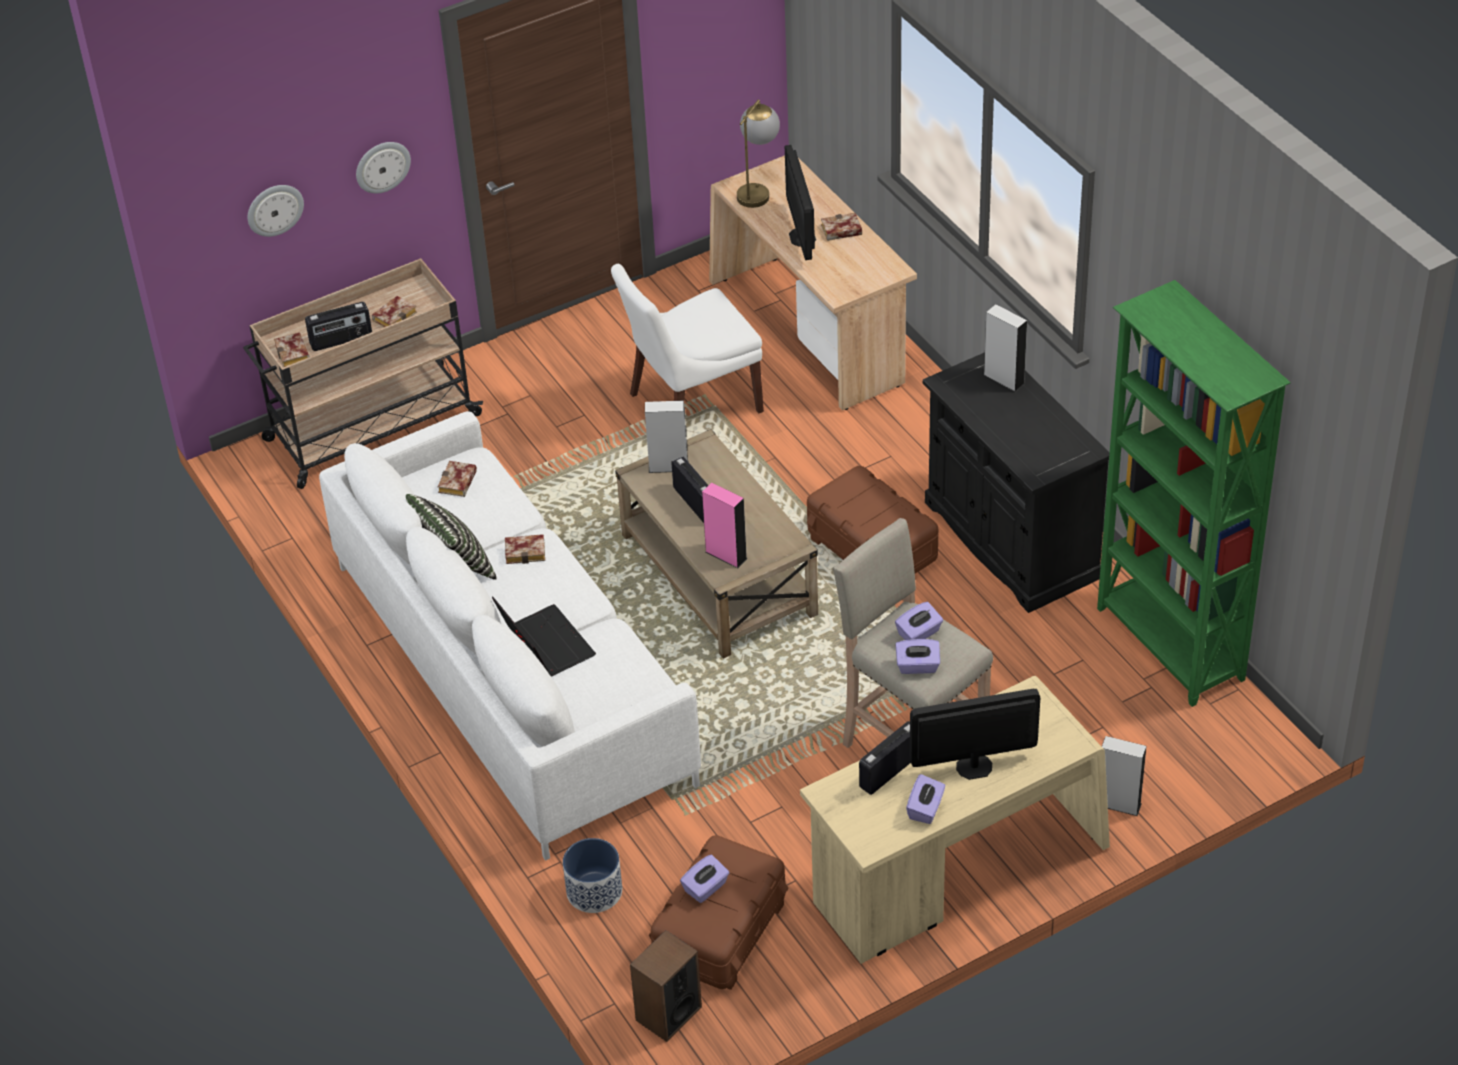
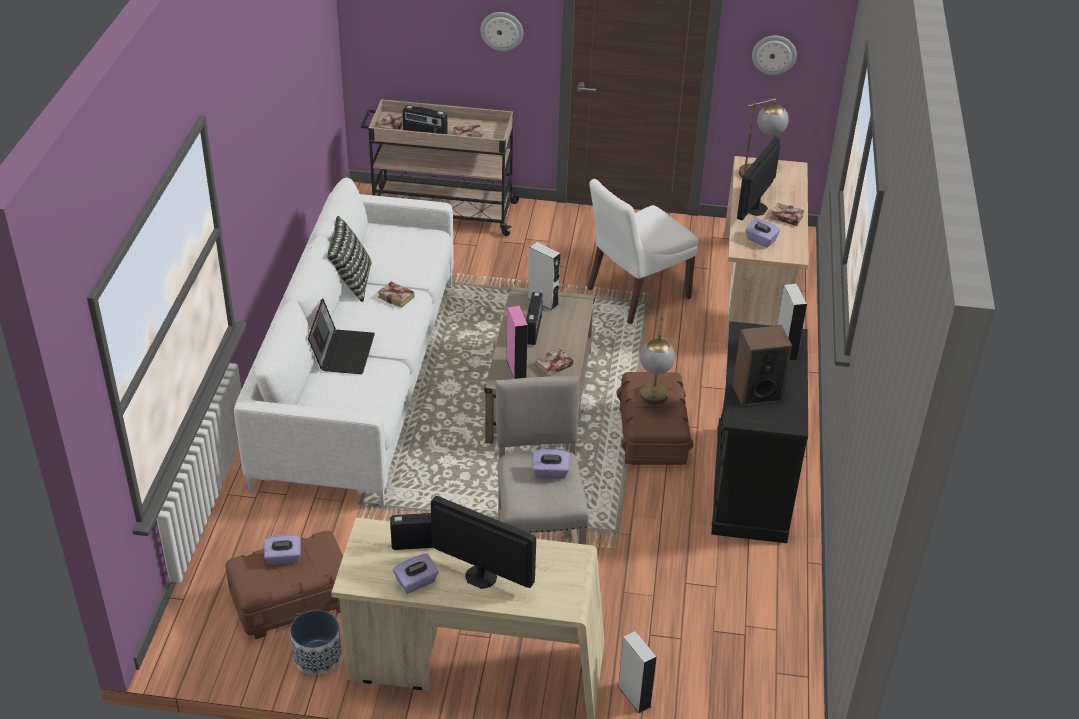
camera: 35 degrees right, 5 degrees down
(274, 209) = (418, 25): wall clock -> wall clock (774, 54)
(458, 483) = (406, 242): book -> book (553, 366)
(594, 891) = (252, 527): planter -> planter (317, 656)
(668, 1013) = (204, 627): speaker -> speaker (756, 393)
(691, 404) = (635, 294): white chair -> white chair turned 45 degrees counterclockwise
(871, 510) = (653, 402): none -> table lamp
(917, 666) = (524, 492): purple tissue box -> purple tissue box (760, 240)
(1169, 645) = (788, 616): green bookcase -> none

